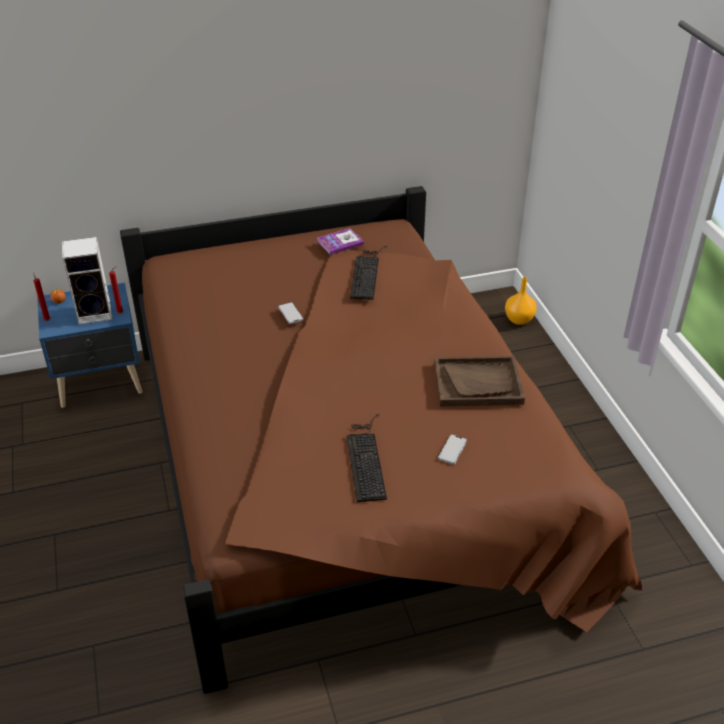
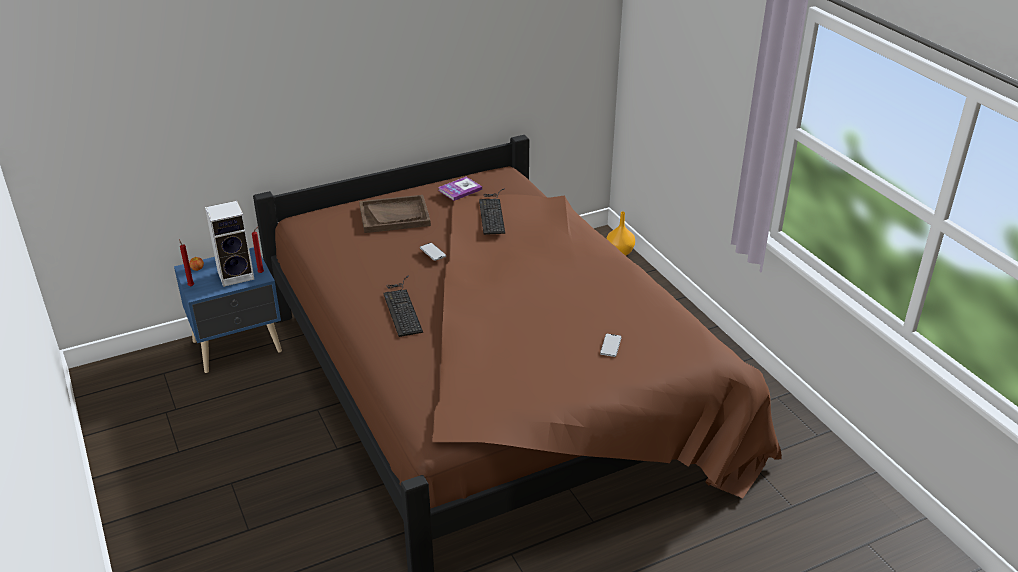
camera: 10 degrees left, 5 degrees down
(366, 458) = (537, 361): keyboard -> keyboard (402, 307)
(478, 383) = (618, 291): brown tray -> brown tray (394, 216)

